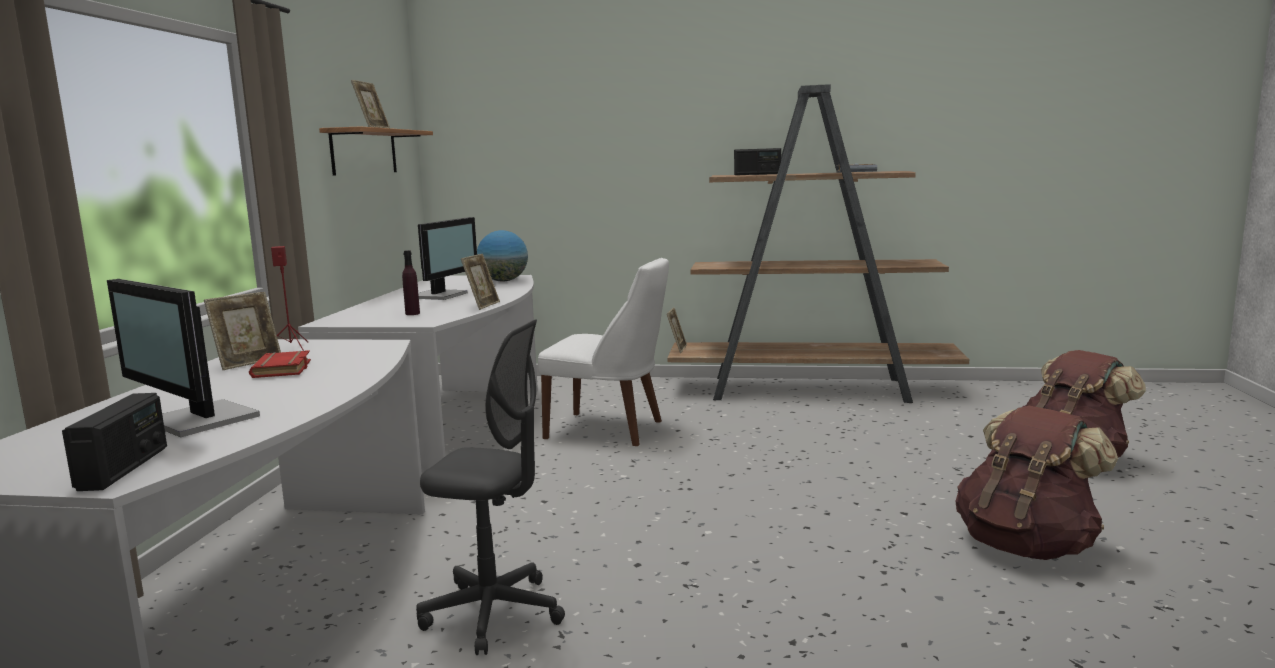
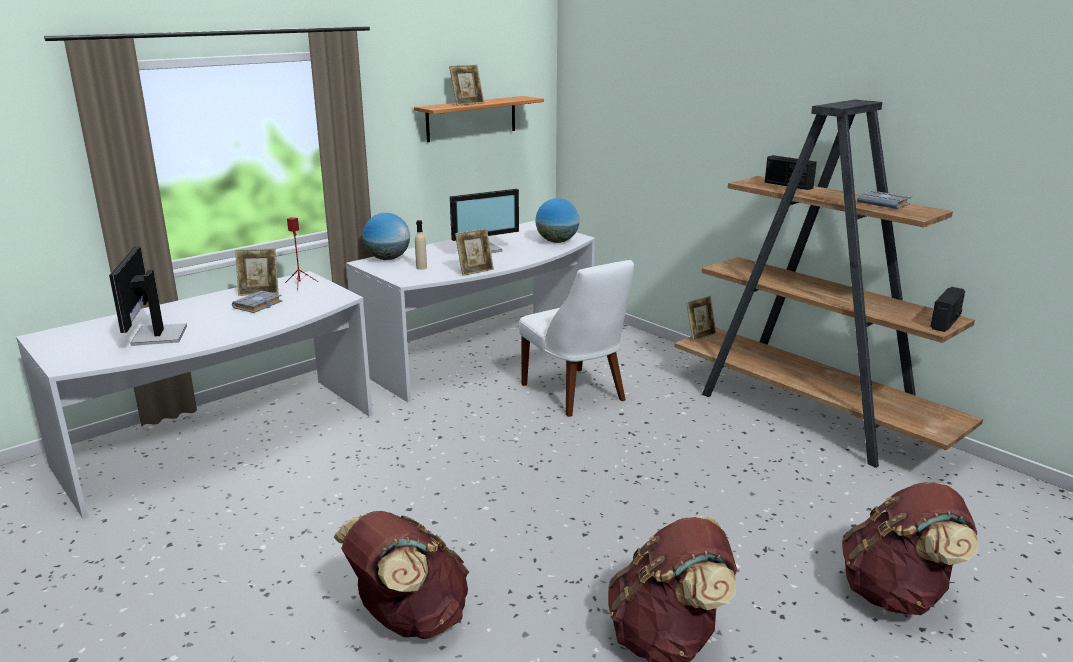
camera: 40 degrees right, 10 degrees up
(124, 468) = (81, 359): radio -> radio (945, 322)
(284, 370) = (258, 305): red book -> grey book
(347, 316) = (387, 259): none -> globe
(412, 313) = (421, 267): purple bottle -> beige bottle
(493, 614) = (298, 501): grey office chair -> none
(832, 642) = (409, 620): none -> brown backpack

